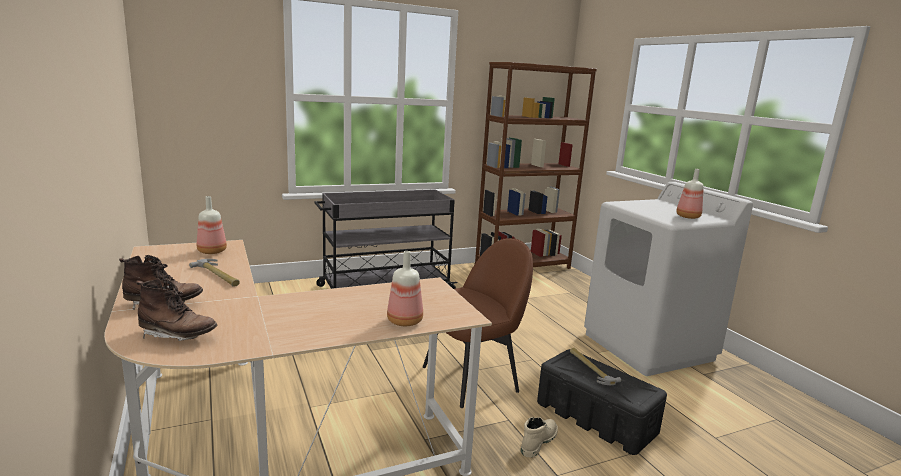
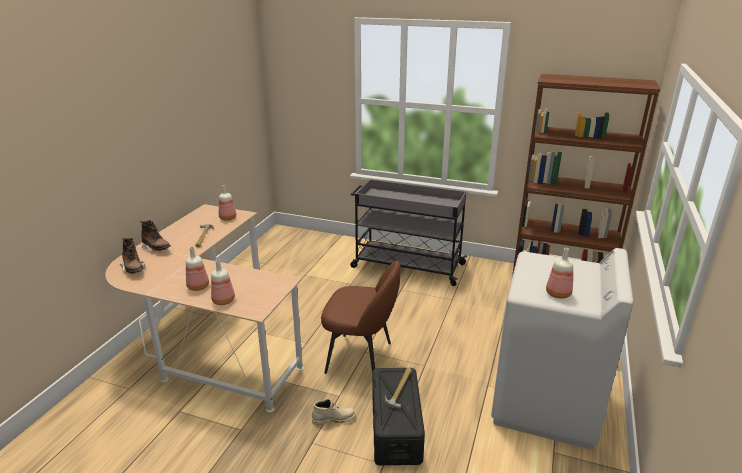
camera: 45 degrees right, 10 degrees up
(337, 320) = (199, 287): none -> bottle

